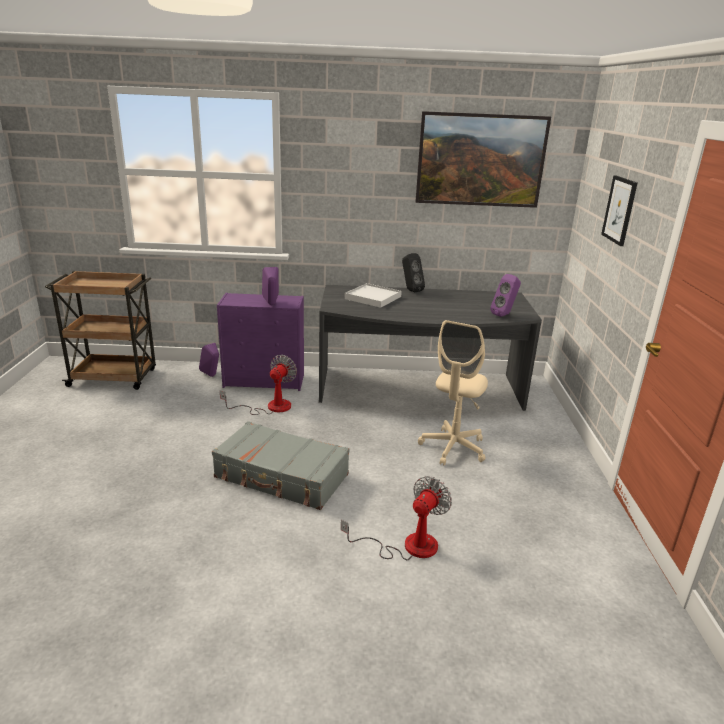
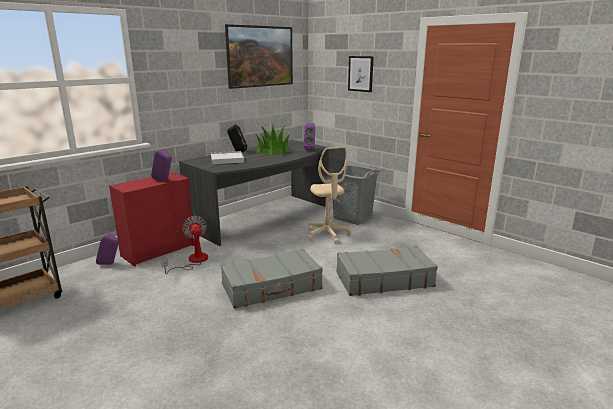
camera: 45 degrees left, 5 degrees down
(265, 381) = (159, 250): purple dresser -> red dresser
(408, 546) = (383, 279): fan -> grey suitcase
(451, 303) = (273, 151): none -> potted plant
(530, 442) = (352, 217): none -> grey laundry basket

